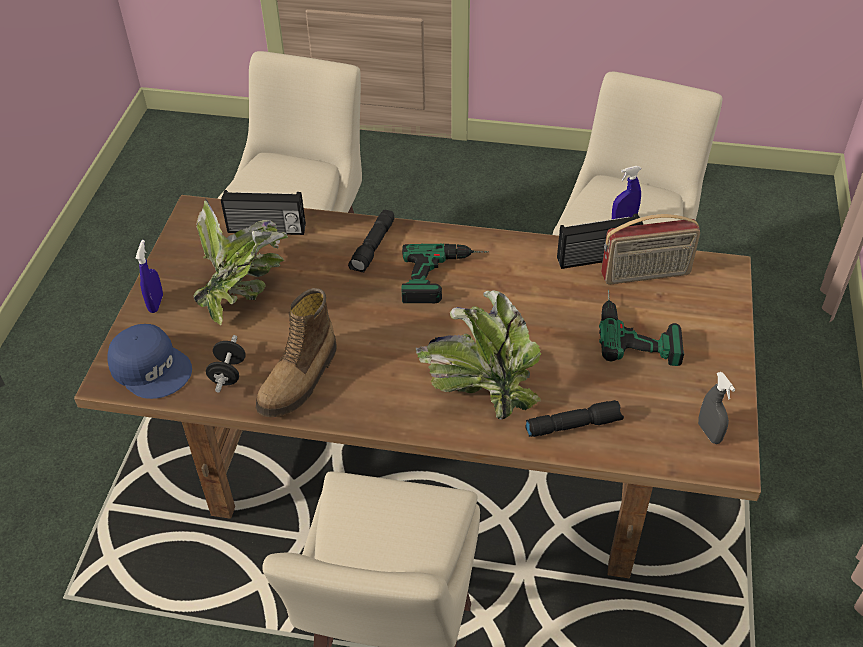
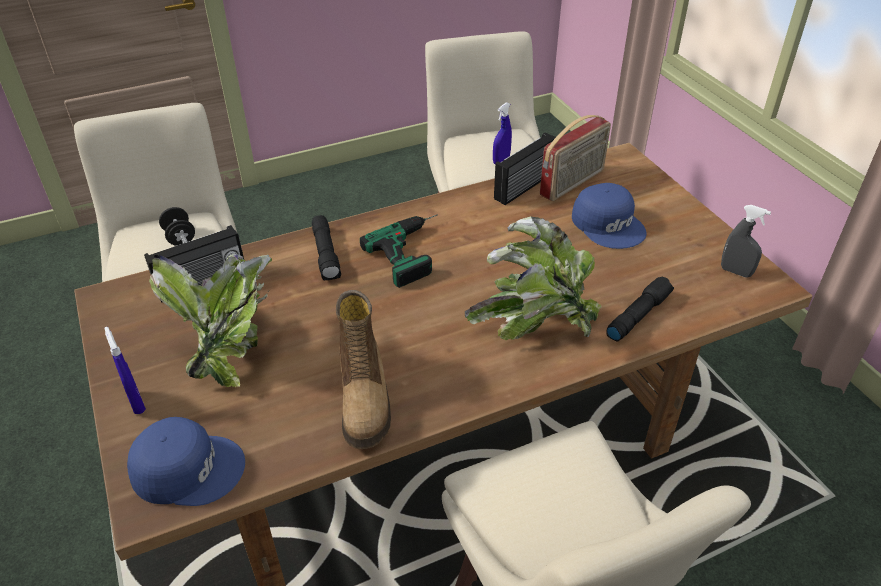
camera: 35 degrees left, 5 degrees down
(228, 373) = (283, 430): black dumbbell -> black dumbbell (180, 237)
(637, 330) = (609, 224): power drill -> blue cap

